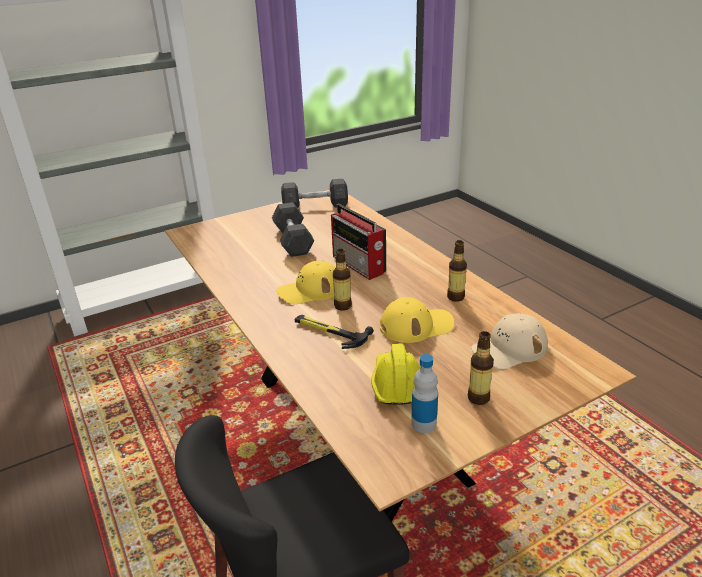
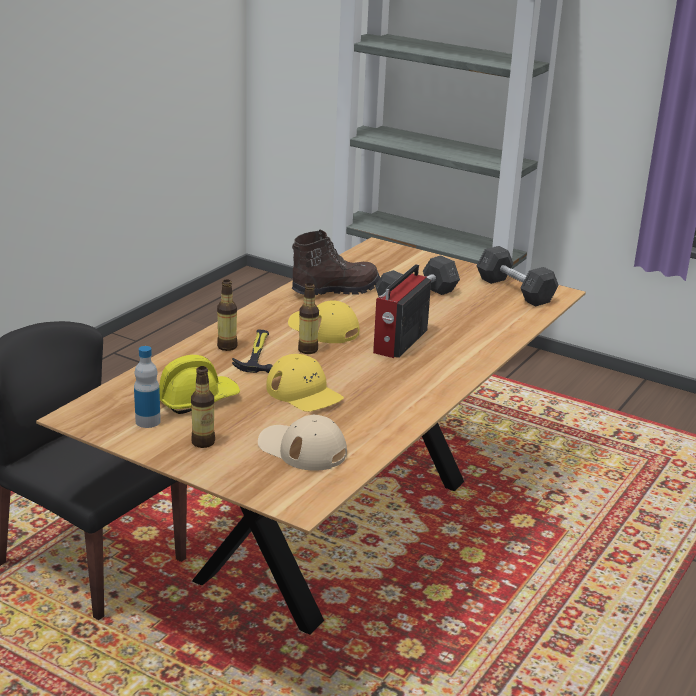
camera: 60 degrees right, 5 degrees down
(245, 268) = (335, 290): none -> brown boot
(455, 297) = (381, 405): bottle -> bottle (227, 346)

